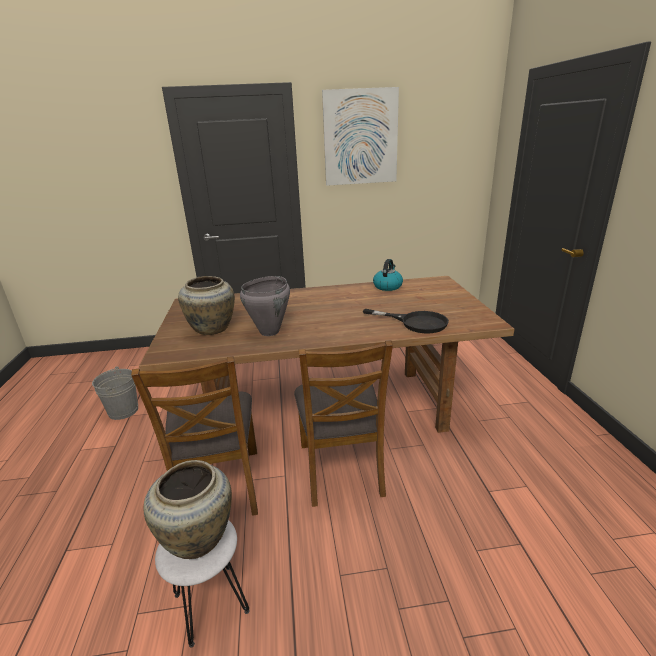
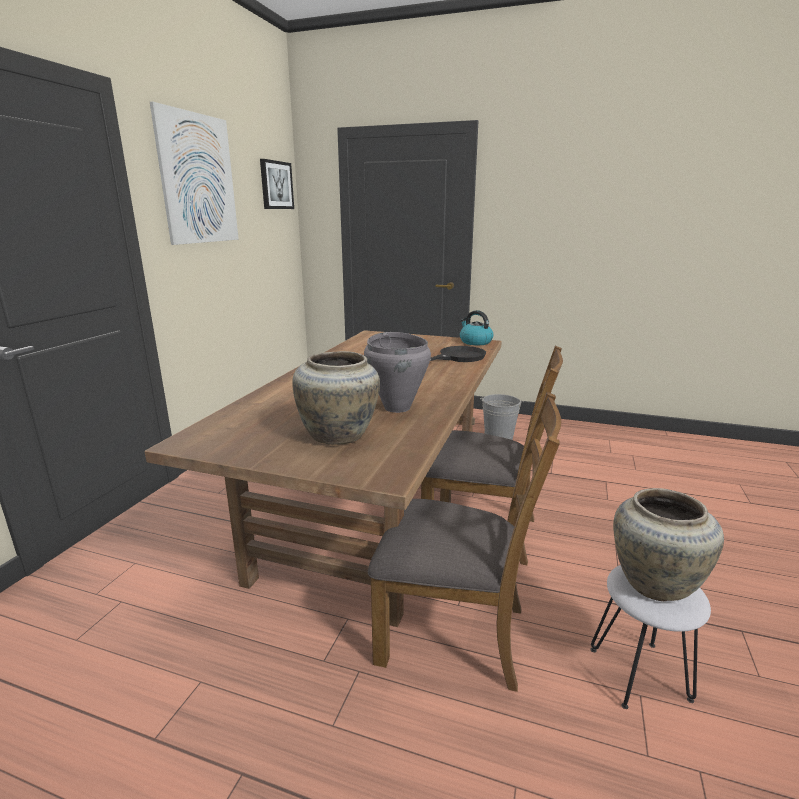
camera: 65 degrees left, 5 degrees down
(123, 411) = (120, 751): grey bucket -> grey bucket (498, 436)
(387, 286) = (352, 348): kettle -> kettle (475, 342)
(462, 132) = (276, 185): none -> picture

